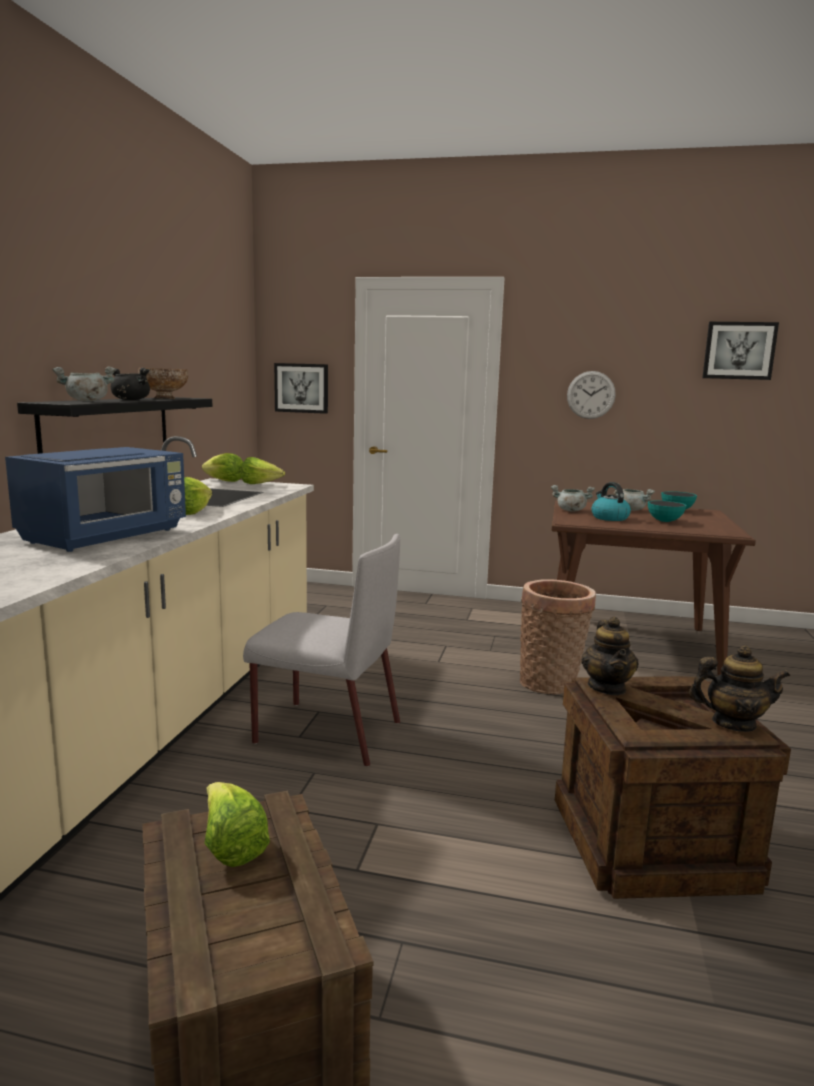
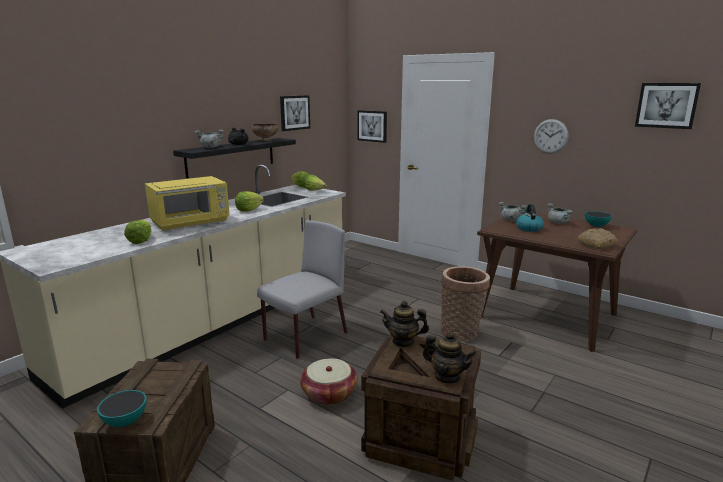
camera: 25 degrees right, 5 degrees up
(107, 536) = (191, 222): blue microwave -> yellow microwave
(192, 356) = (294, 112): none -> picture
(232, 846) = (158, 378): lettuce -> lettuce (141, 240)
(325, 732) = (305, 337): grey chair -> grey chair turned 90 degrees counterclockwise
(452, 813) = (329, 394): none -> basket
(607, 687) = (403, 341): teapot -> teapot turned 75 degrees clockwise
(664, 521) = (567, 235): bowl -> bowl (125, 422)
(714, 528) = (596, 244): none -> bread

